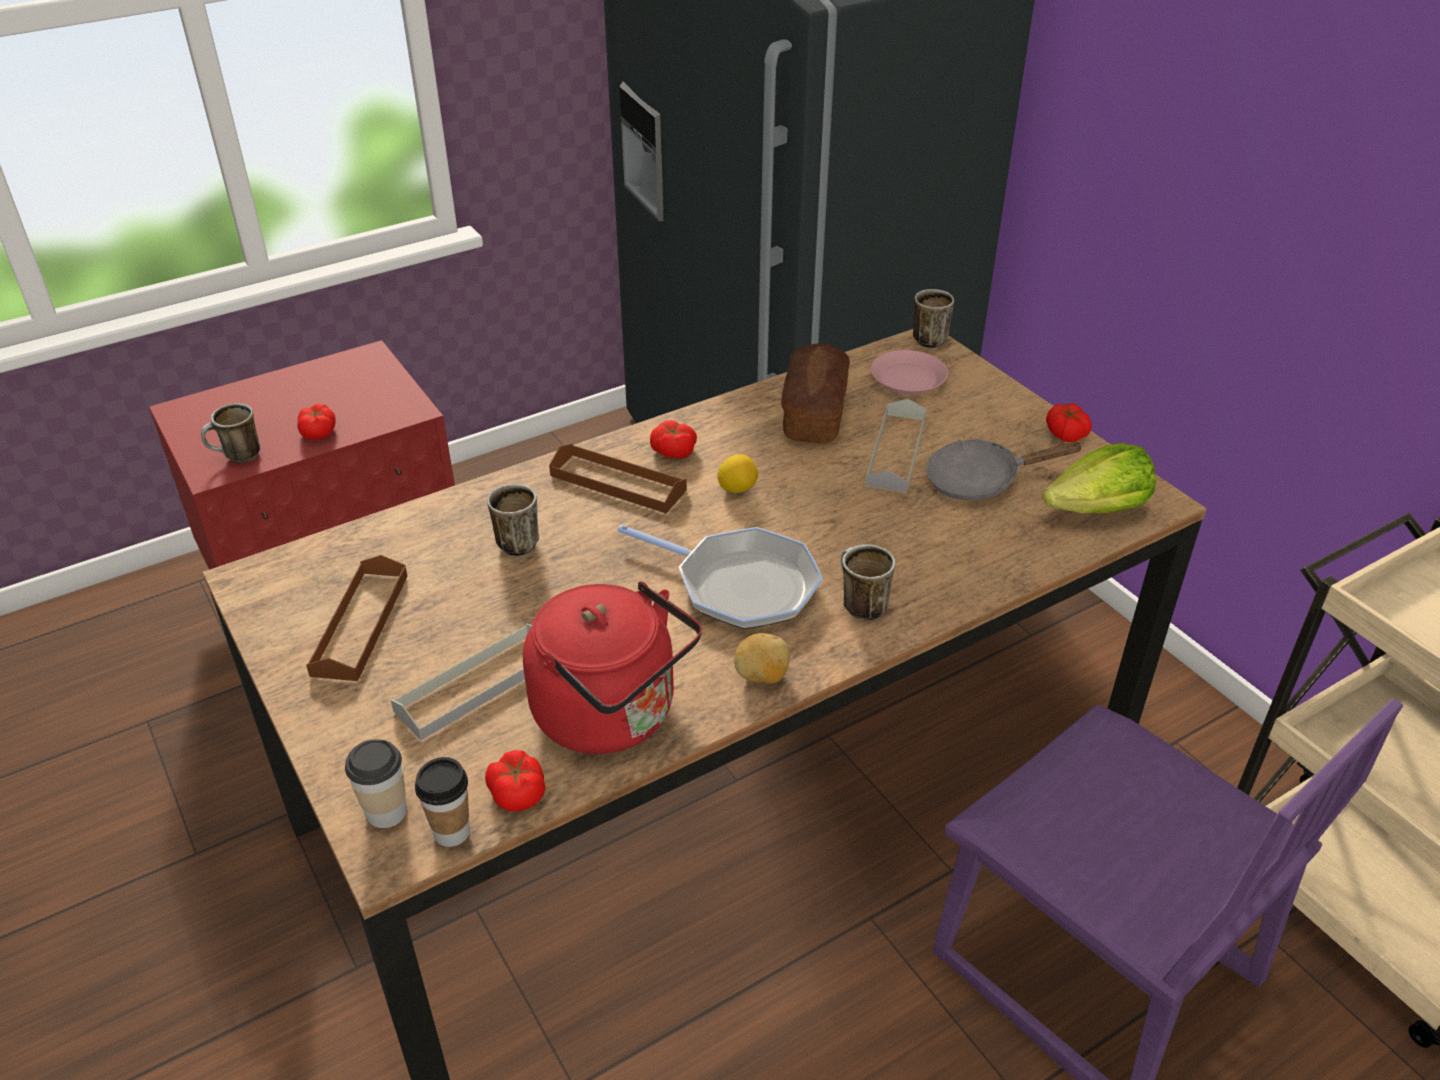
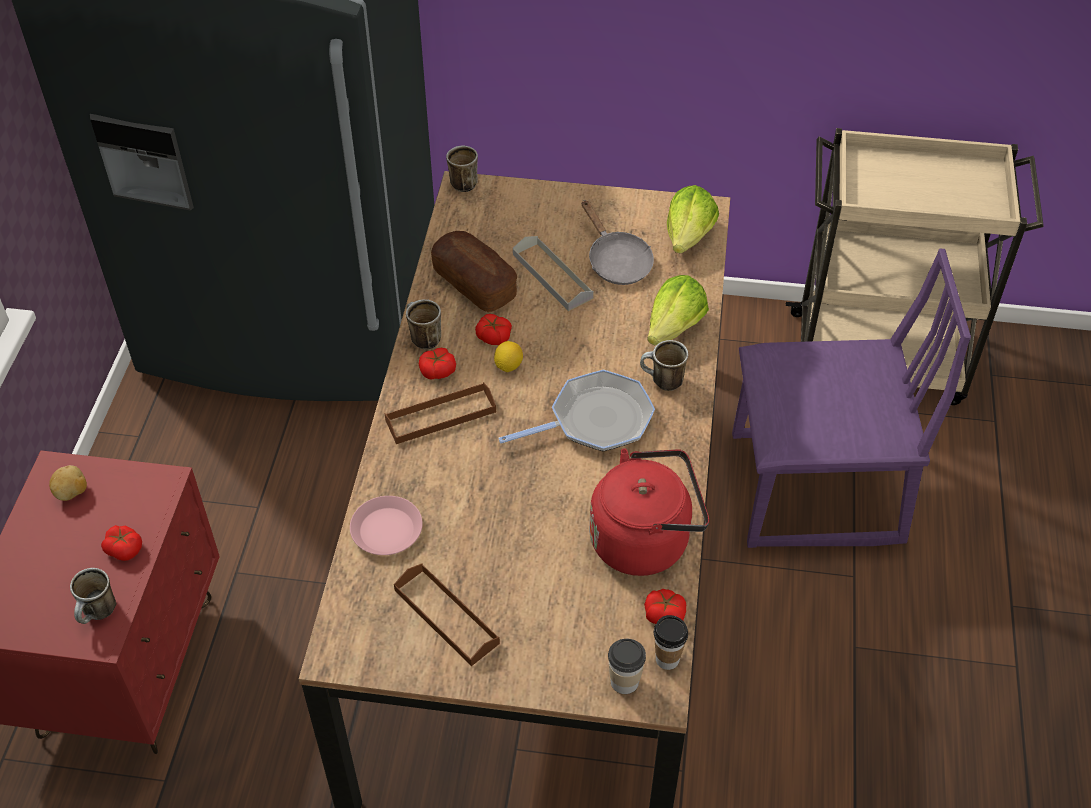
camera: 50 degrees left, 10 degrees up
(476, 685) = (560, 587): grey tray -> none
(519, 540) = (446, 496): mug -> mug (422, 338)
(761, 676) = (676, 458): potato -> potato (72, 493)
(907, 378) = (489, 221): pink plate -> pink plate (386, 530)
(950, 571) = (674, 328): none -> lettuce
(981, 481) = (616, 261): grey frying pan -> grey frying pan turned 60 degrees counterclockwise
(1065, 433) = (615, 198): tomato -> tomato (493, 337)

